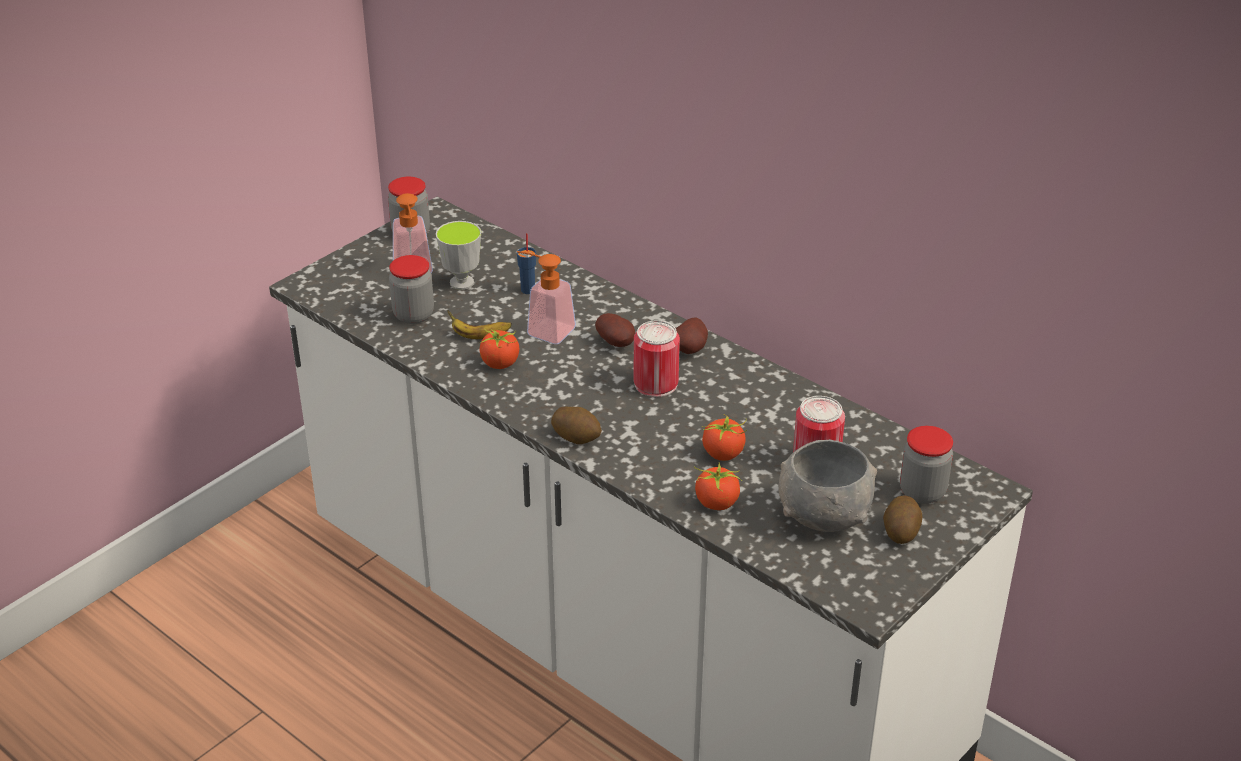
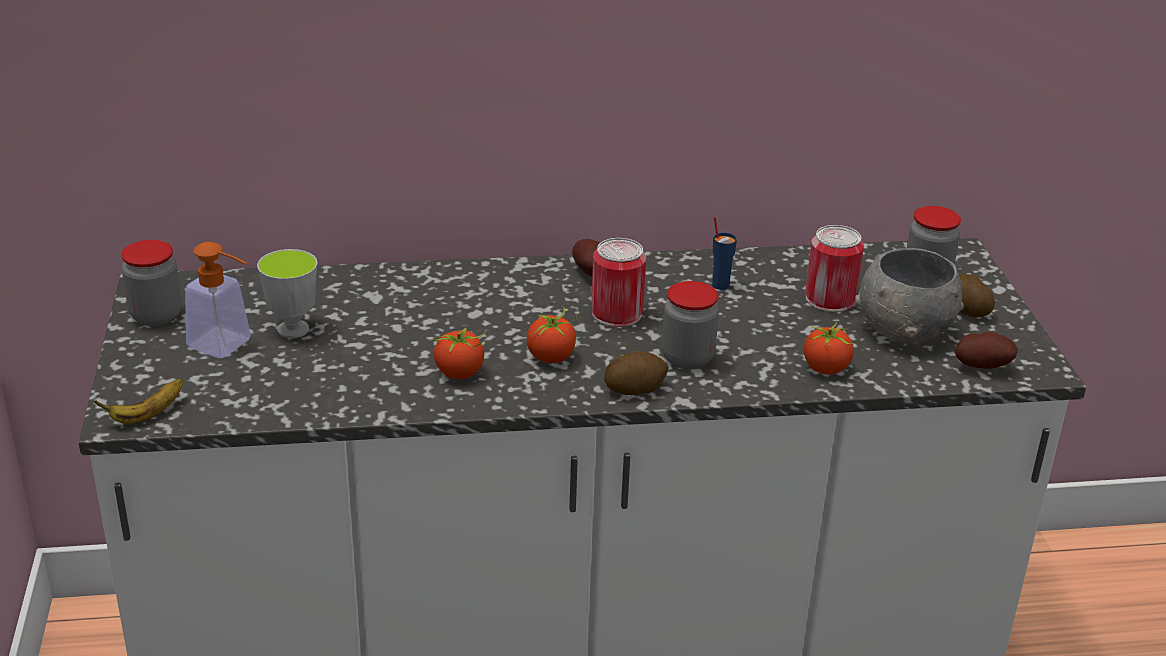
camera: 50 degrees left, 5 degrees down
(413, 315) = (297, 380): jar -> jar (687, 358)
(479, 336) = (397, 363): banana -> banana (147, 415)
(528, 289) = (369, 303): blue cup -> blue cup (720, 285)
(544, 329) = (445, 325): soap dispenser -> none
(617, 343) = (528, 302): potato -> potato (982, 366)
(723, 453) = (762, 332): tomato -> tomato (551, 357)

